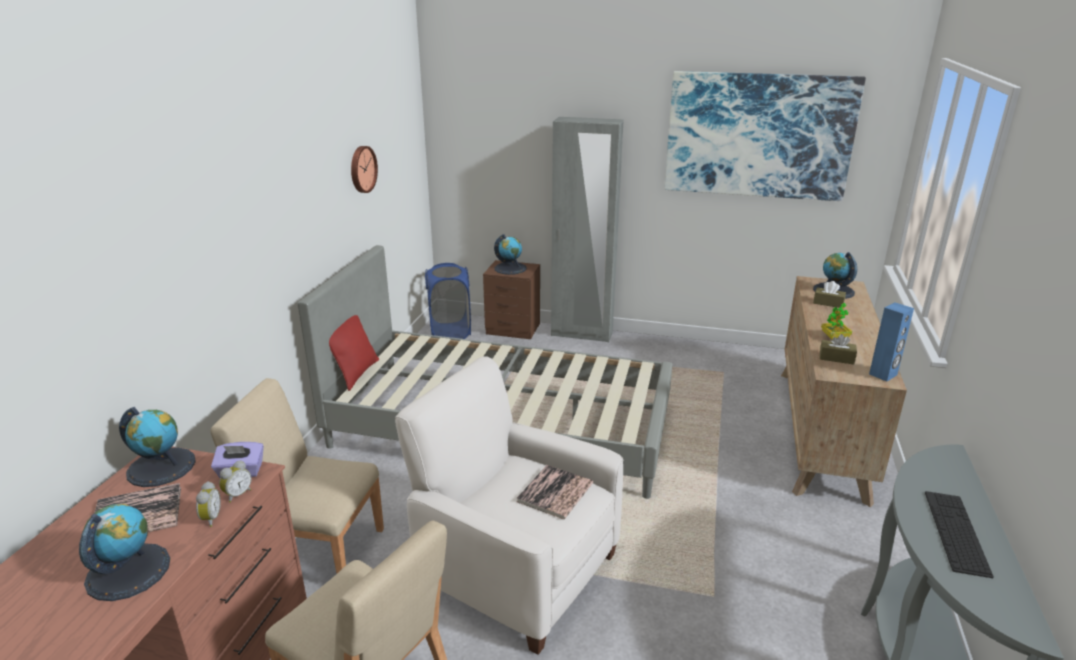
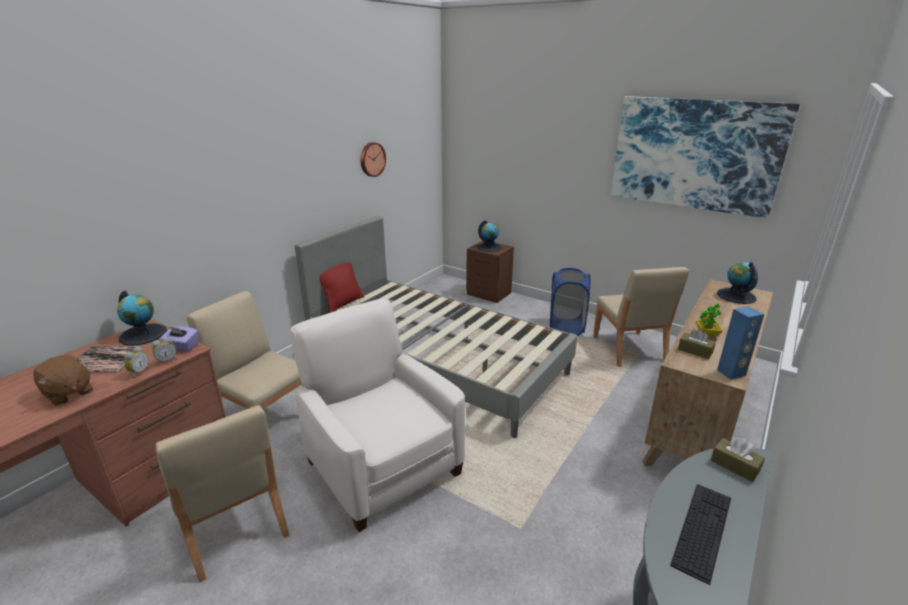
camera: 20 degrees right, 0 degrees up
(128, 571) = (68, 393): globe -> brown plush toy
(450, 333) = (442, 289): blue laundry basket -> blue laundry basket (566, 328)
(555, 492) = (404, 411): book -> none
(581, 334) = (538, 305): grey wardrobe -> none
(711, 370) = (628, 349): none -> beige chair
(828, 303) = (723, 305): brown tissue box -> brown tissue box (735, 465)

